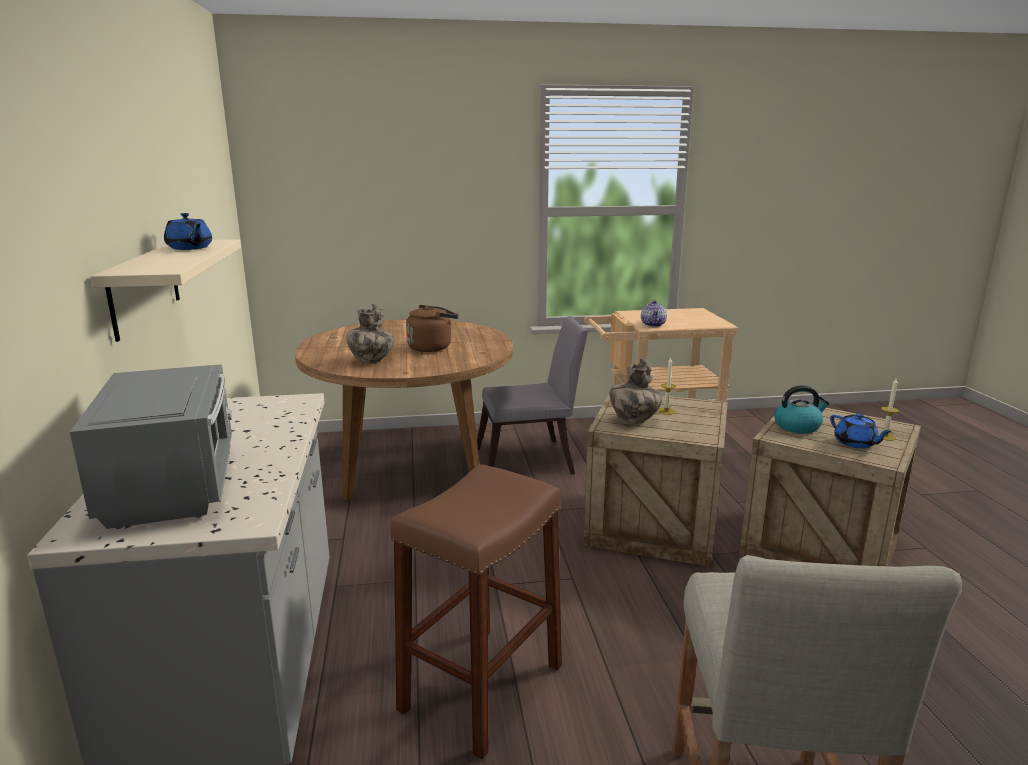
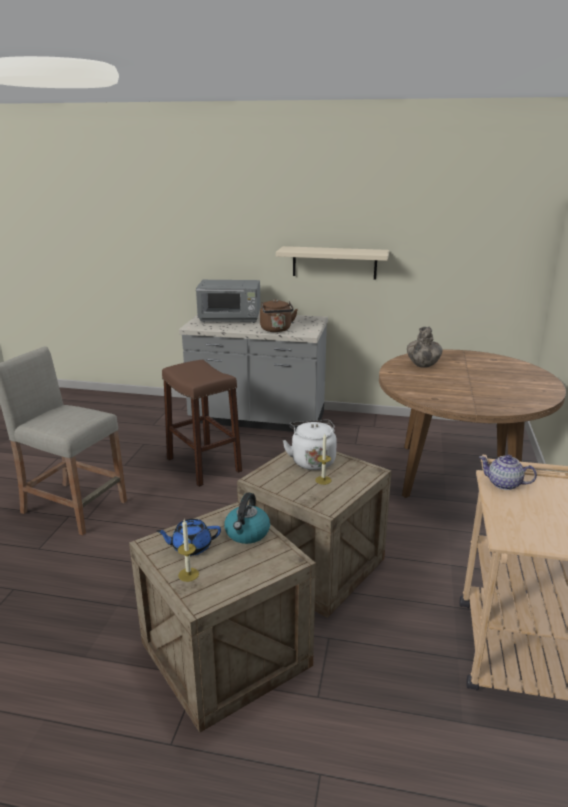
camera: 110 degrees right, 5 degrees up
(190, 248) = (351, 251): blue teapot -> none
(432, 347) = (456, 384): brown kettle -> brown kettle (276, 330)
(531, 461) = (456, 532): grey chair -> none
(633, 420) = (312, 461): vase -> white kettle

